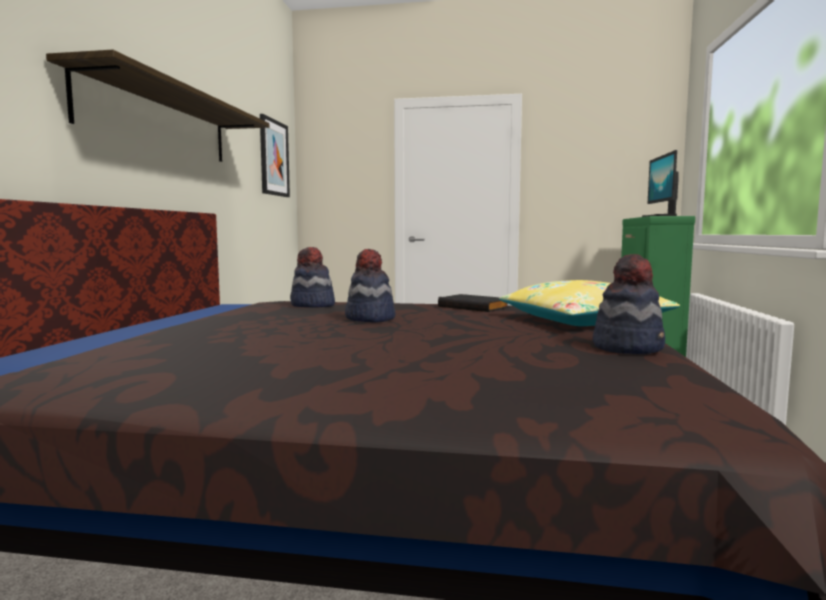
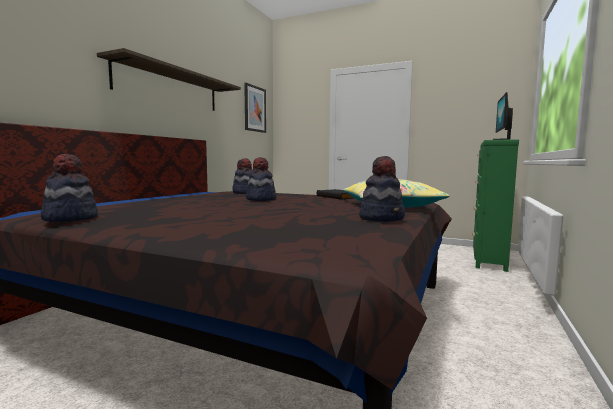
camera: 15 degrees right, 0 degrees up
(116, 385) = (70, 218): none -> hat

